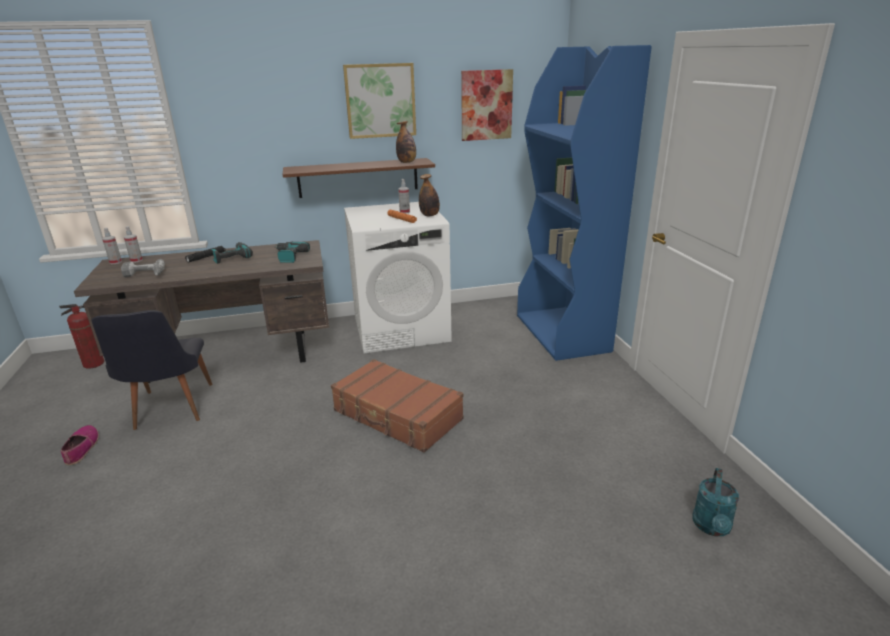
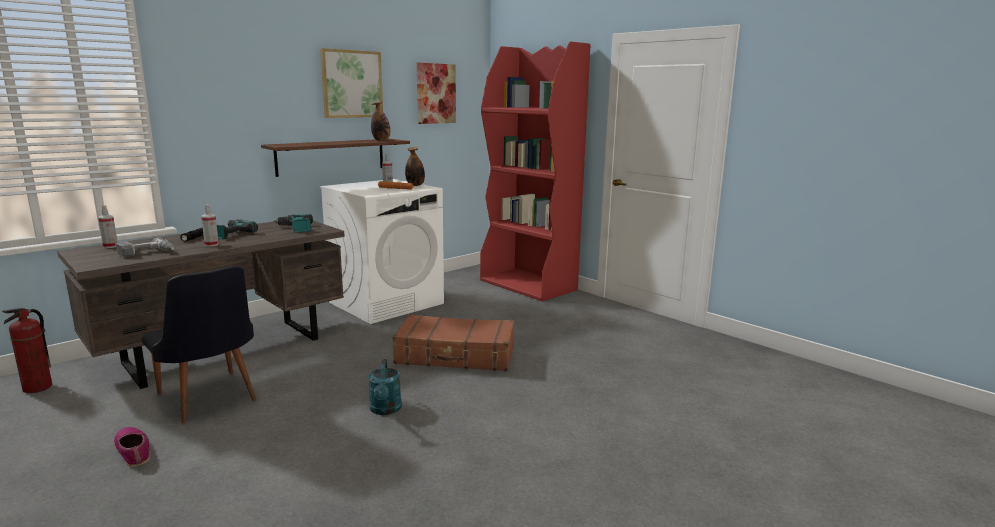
camera: 30 degrees left, 10 degrees down
(115, 262) = (83, 250): spray bottle -> spray bottle (211, 245)
(562, 333) = (528, 285): blue bookcase -> red bookcase
(712, 527) = (735, 362): turquoise watering can -> turquoise watering can (385, 410)

